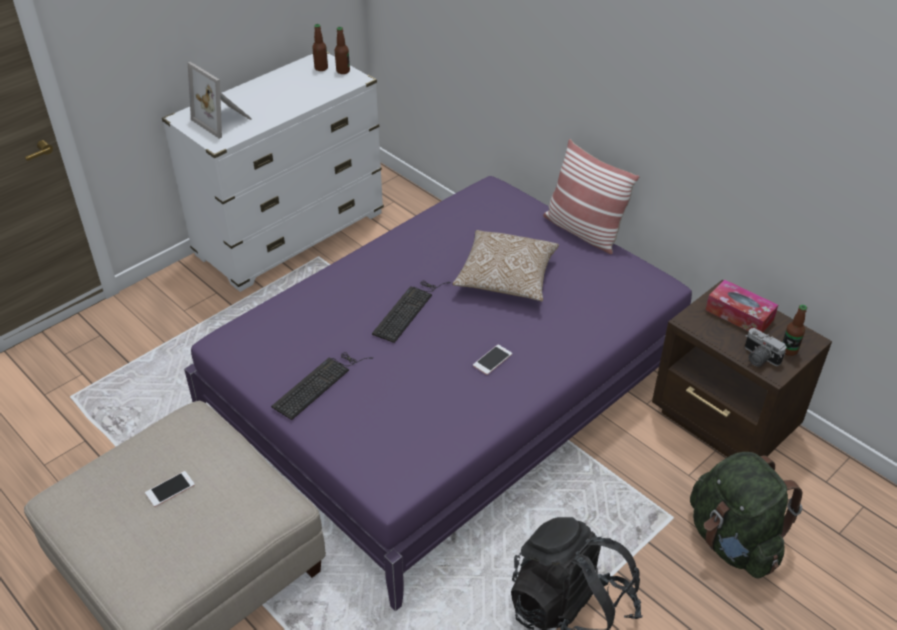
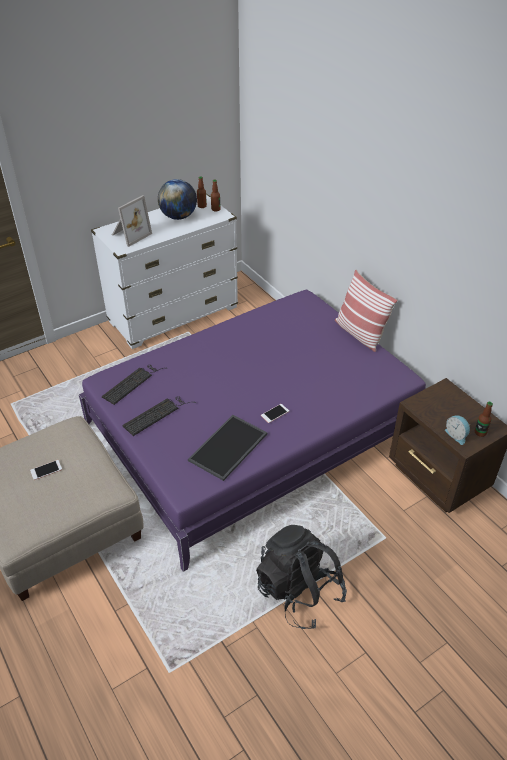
camera: 10 degrees right, 0 degrees up
(224, 120) = (130, 235): picture frame -> picture frame turned 105 degrees counterclockwise
(291, 87) = (178, 217): none -> globe
(409, 309) = (227, 372): keyboard -> keyboard (133, 383)
(438, 419) = (228, 448): none -> tray
(506, 278) = (298, 360): pillow -> none
(733, 541) = (424, 560): green backpack -> none
(739, 315) = (451, 404): tissue box -> none
(758, 358) = (456, 435): camera -> alarm clock

